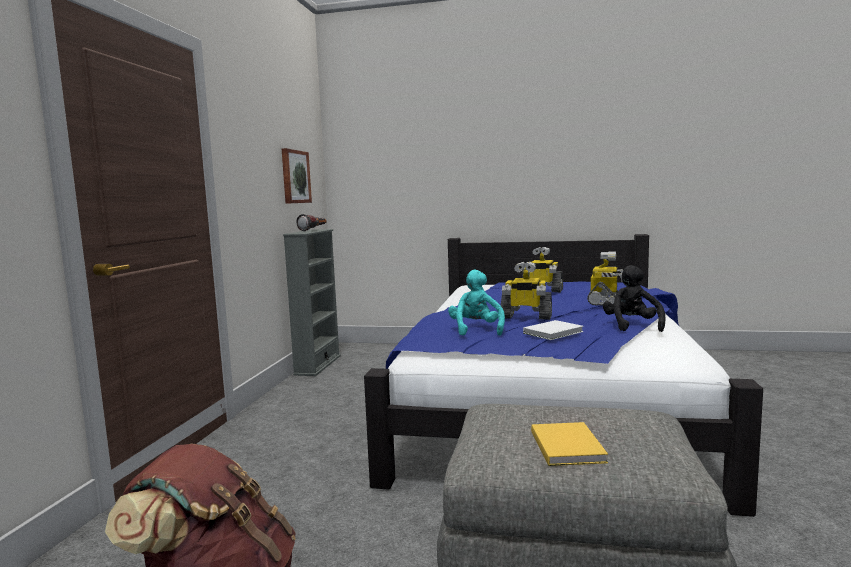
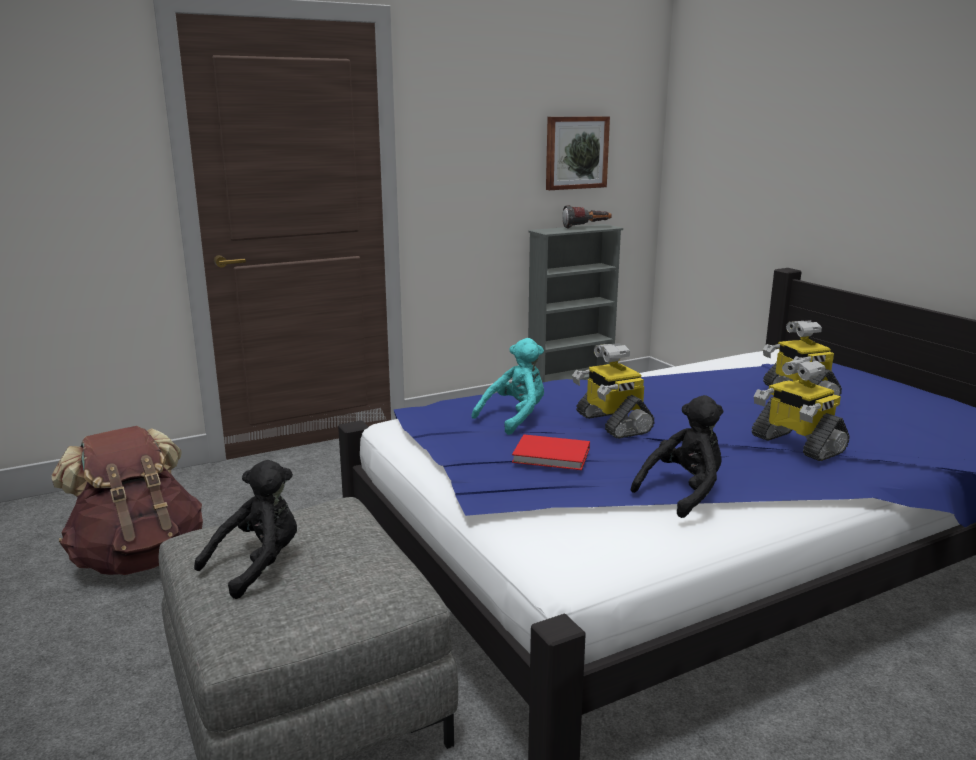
camera: 50 degrees right, 10 degrees up
(554, 332) = (553, 456): white book -> red book
(567, 446) = (258, 565): yellow book -> black plush toy
(604, 301) = (796, 444): toy robot -> toy robot turned 75 degrees clockwise

